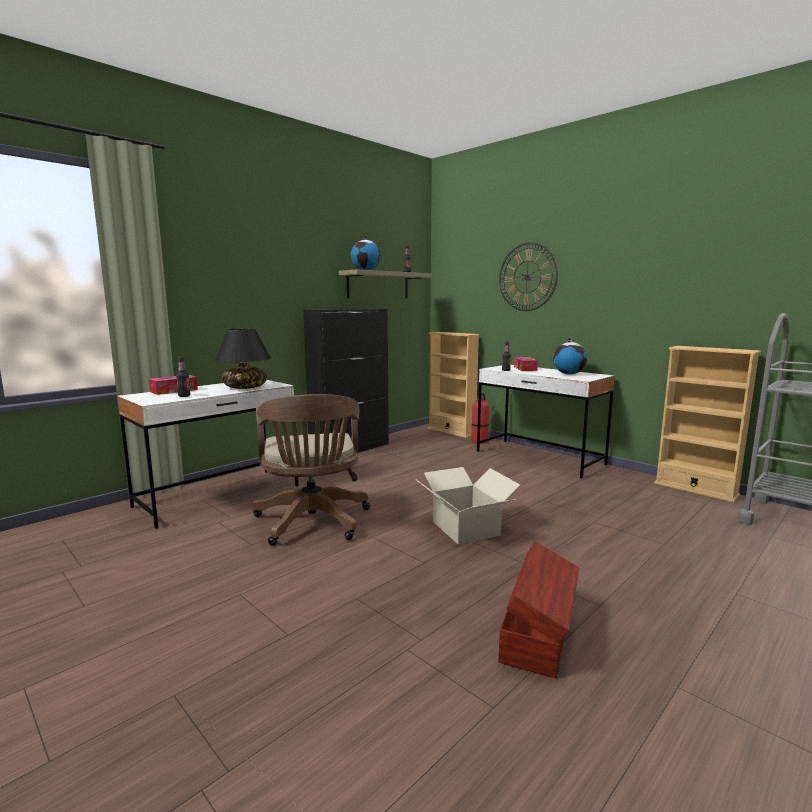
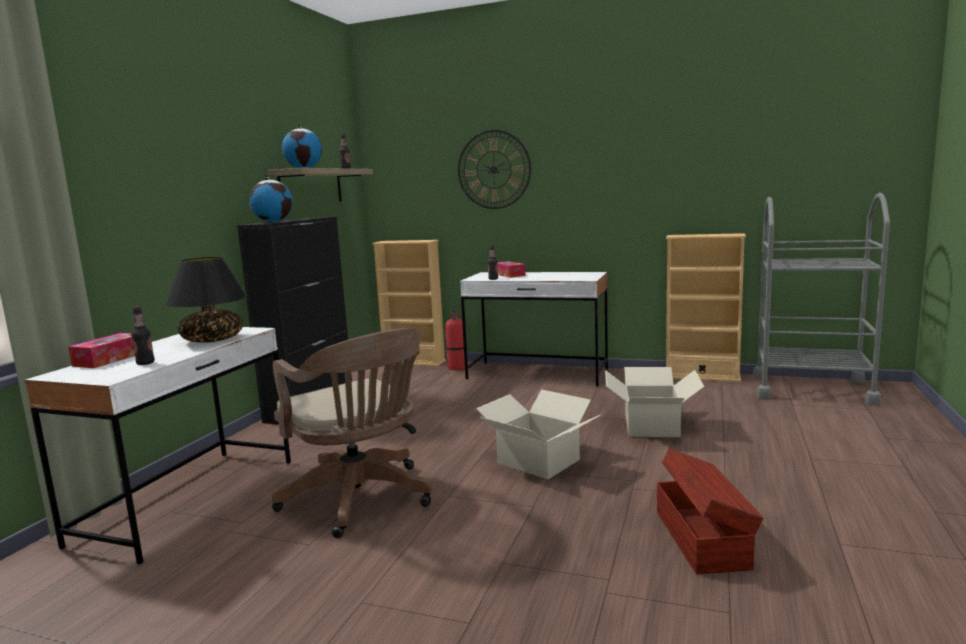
camera: 25 degrees left, 0 degrees up
(568, 374) = (563, 275): globe -> globe (273, 222)
(596, 523) = (652, 426): none -> cardboard box

